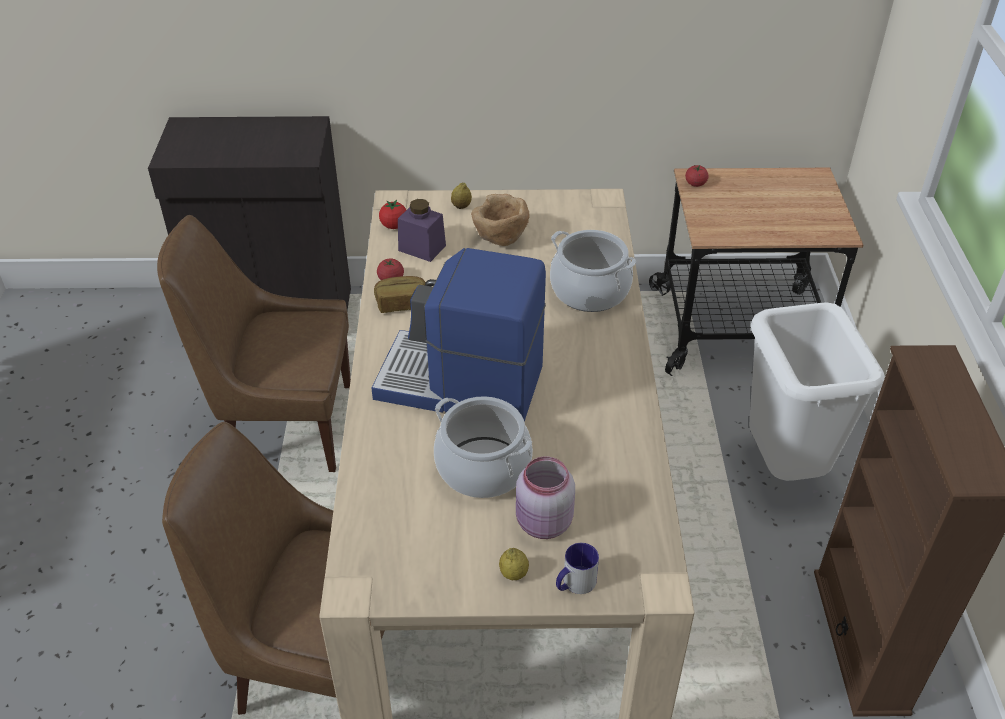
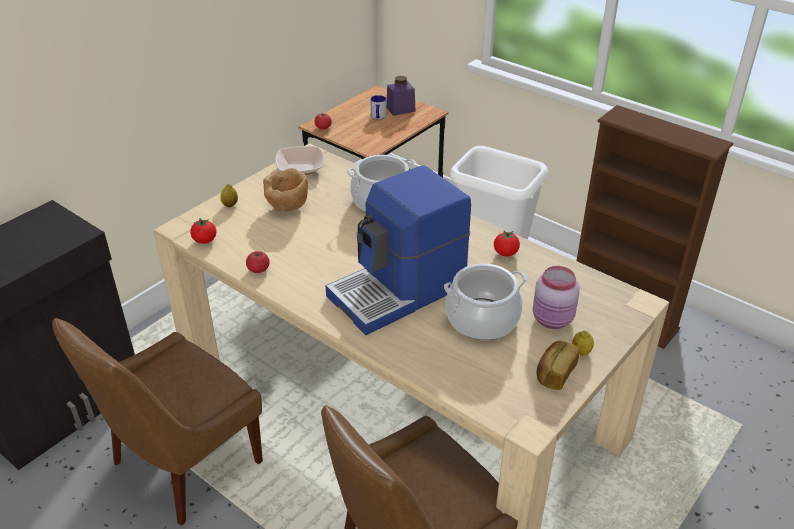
camera: 50 degrees left, 5 degrees down
(401, 304) = (289, 277): bread -> bread (554, 373)
(422, 248) = (246, 241): purple jar -> purple jar (400, 109)
(572, 209) = (300, 168): none -> bowl
(574, 584) = (610, 332): mug -> mug (378, 117)
(615, 426) = (505, 253): none -> tomato

